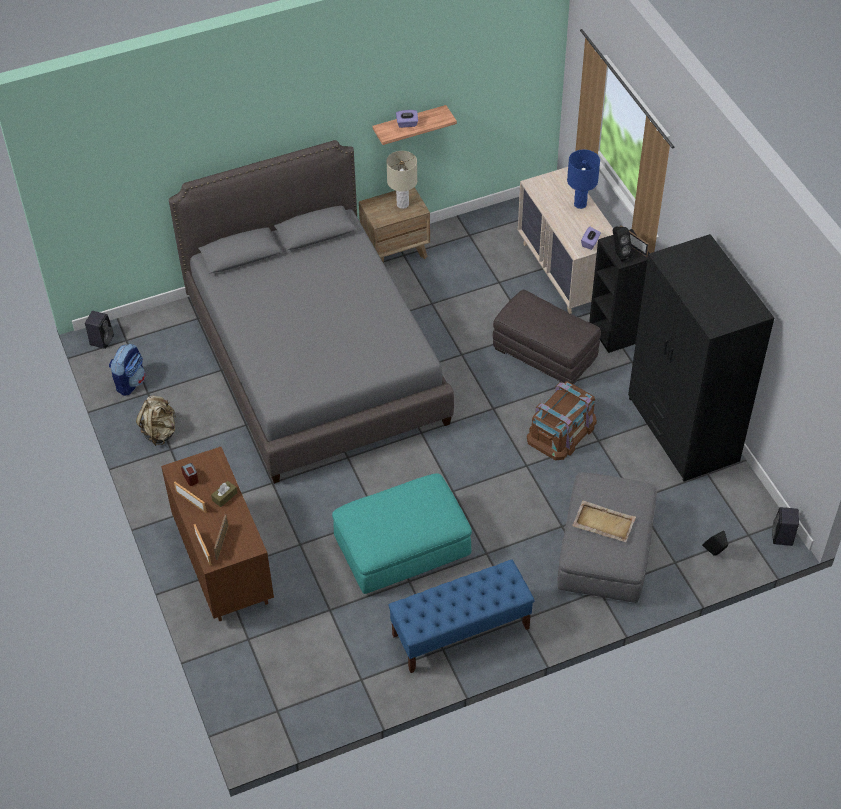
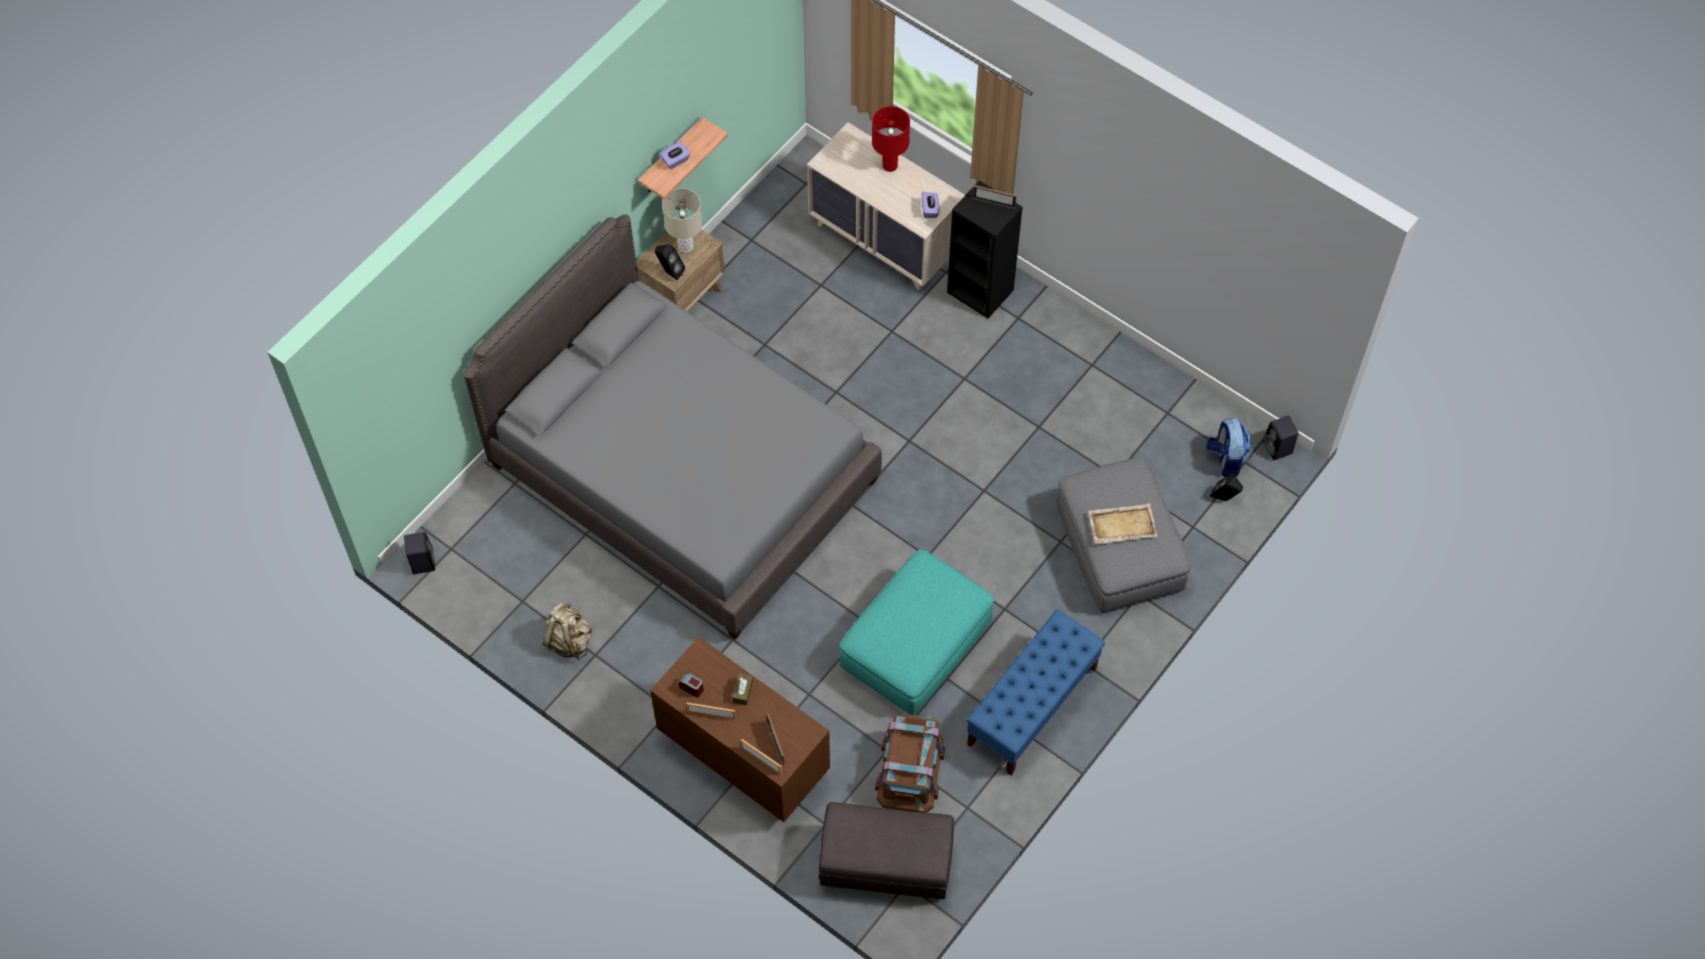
camera: 30 degrees left, 10 degrees up
(130, 382) = (493, 597): backpack -> backpack (1226, 459)
(544, 354) = (922, 352): grey ottoman -> grey ottoman (885, 863)
(561, 431) = (995, 433): brown storage box -> brown storage box (910, 770)
(580, 204) = (890, 166): blue table lamp -> red table lamp
(619, 255) = (986, 218): black speaker -> black speaker (670, 272)
(682, 430) = (1115, 375): black wardrobe -> none

